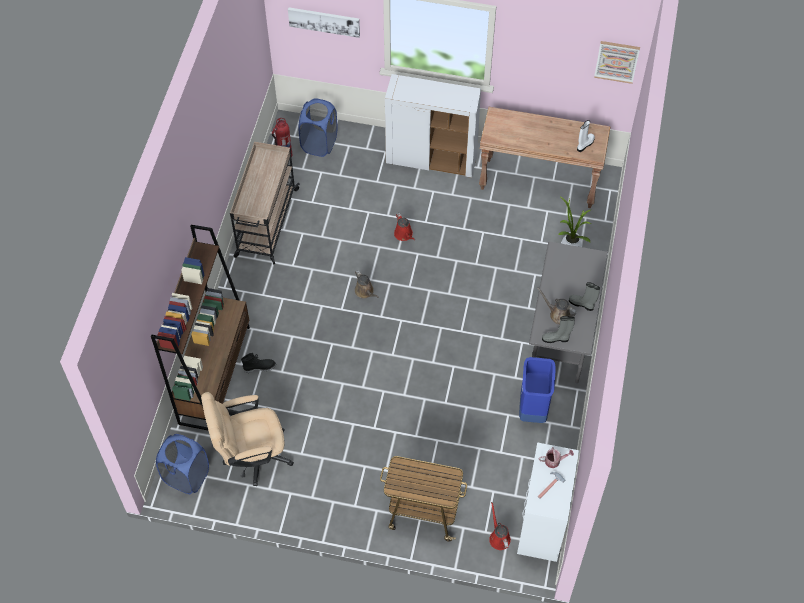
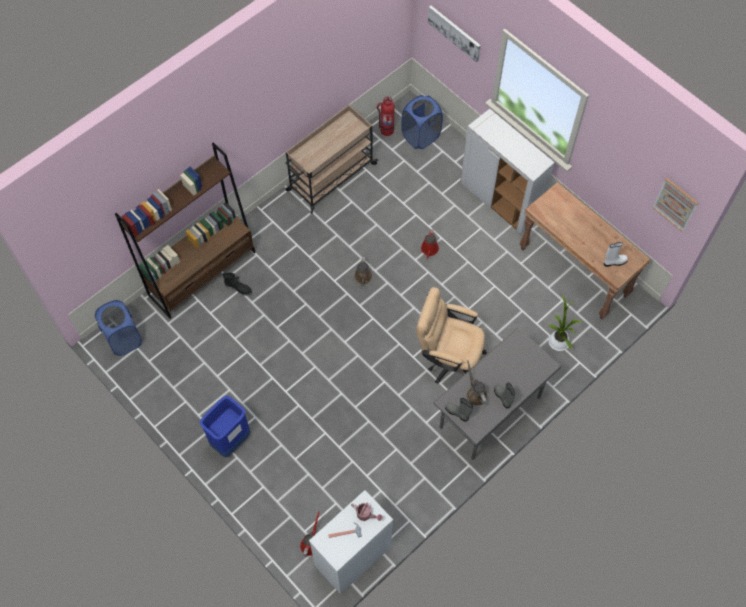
camera: 35 degrees right, 5 degrees up
(251, 456) = (180, 354): beige office chair -> beige office chair (448, 358)
(423, 511) = (270, 482): cart -> none
(533, 409) = (419, 458): blue trash can -> blue trash can (231, 441)

